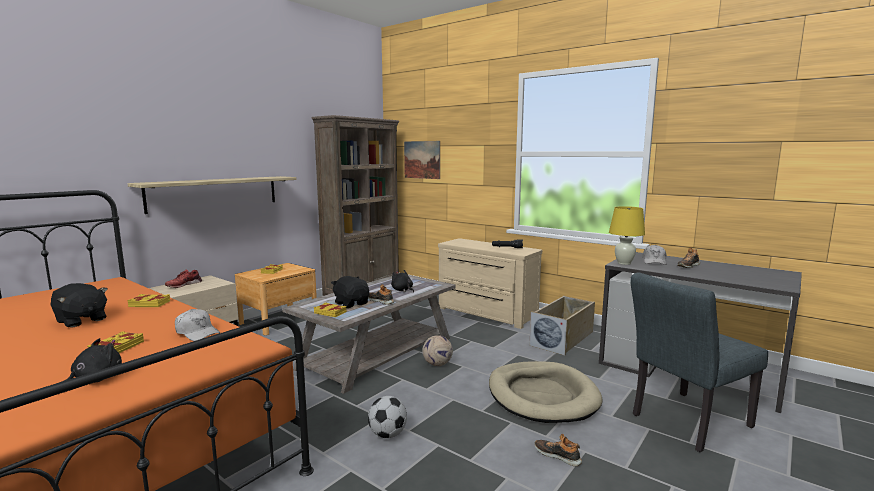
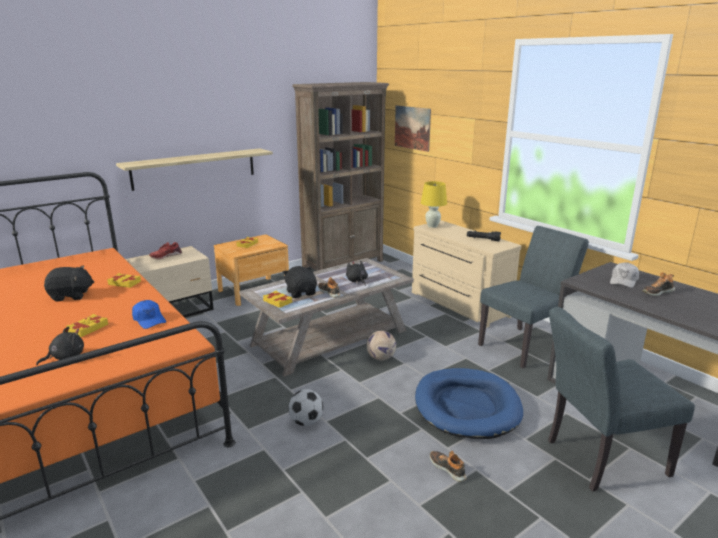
camera: 15 degrees right, 10 degrees up
(81, 320) = (71, 296): black plush toy -> black plush toy turned 60 degrees counterclockwise
(197, 332) = (149, 320): white cap -> blue cap
(542, 395) = (466, 406): beige dog bed -> blue dog bed
(562, 338) = (525, 345): beige storage box -> grey chair
(624, 263) = (584, 280): yellow table lamp -> yellow table lamp (432, 226)

